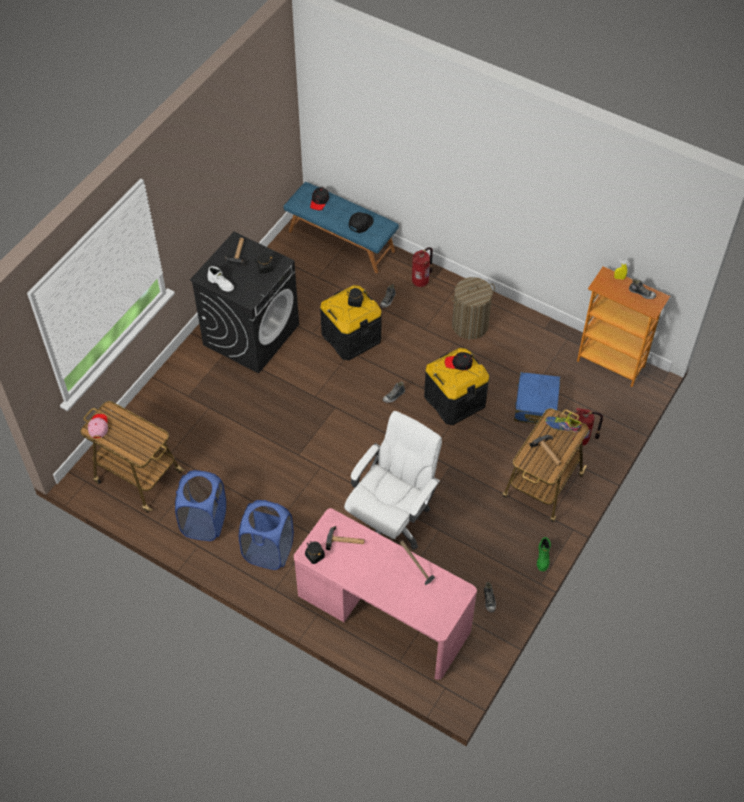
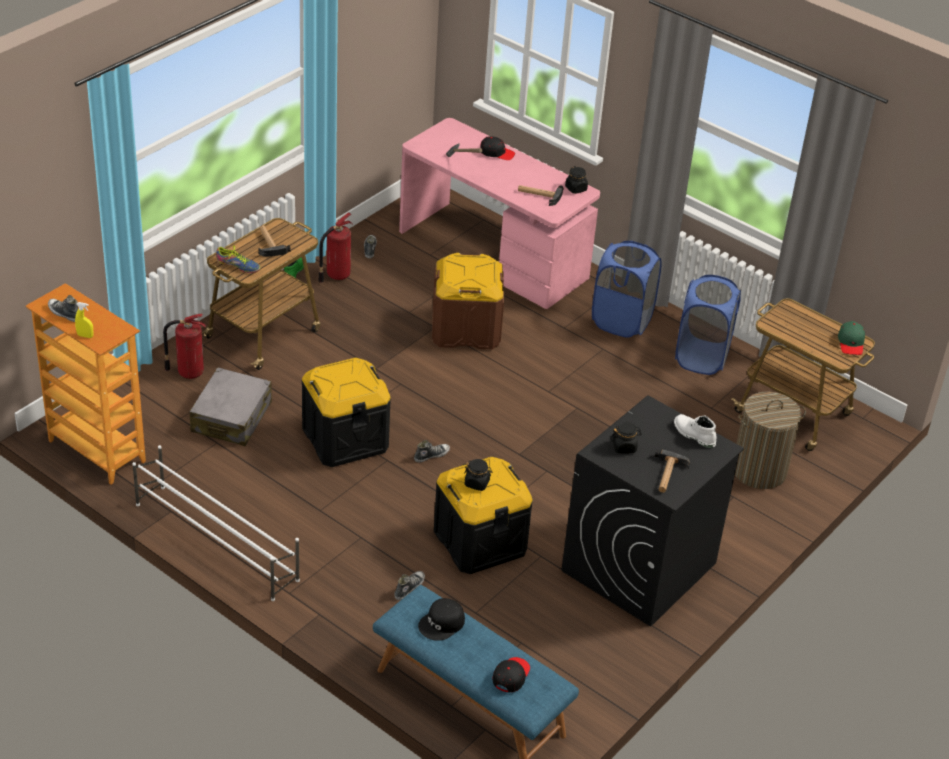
camera: 175 degrees left, 15 degrees down
(98, 427) = (851, 343): pink cap -> green cap
(391, 519) = (465, 328): white office chair -> brown storage box
(421, 281) = (345, 611): fire extinguisher -> fire extinguisher (336, 275)
(458, 363) = (342, 384): black cap -> black cap (497, 153)
(470, 325) = (287, 532): laundry basket -> laundry basket (759, 470)
(510, 312) = (216, 541): none -> white shoe rack
(536, 405) = (232, 417): blue suitcase -> grey suitcase

